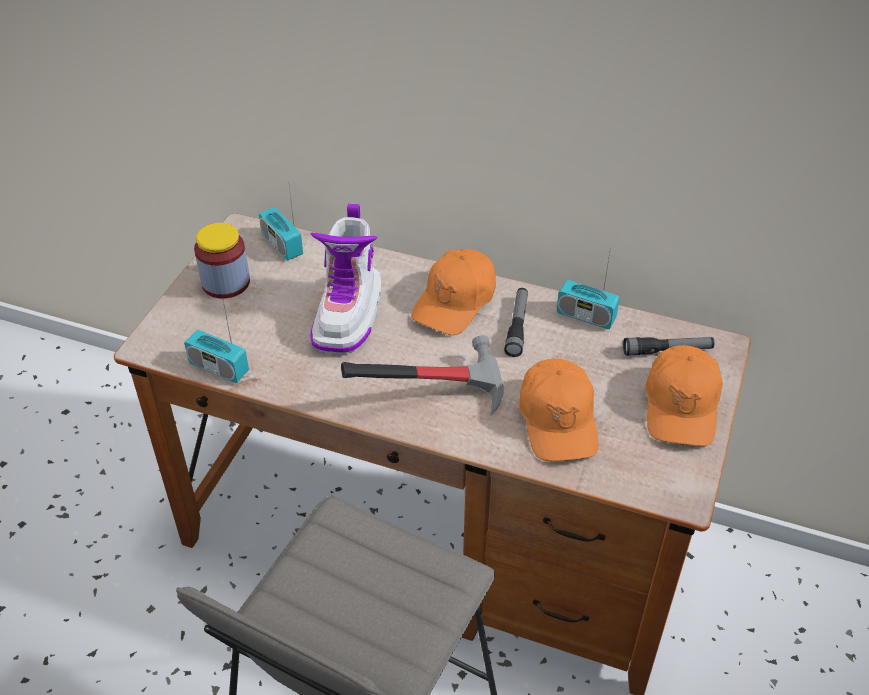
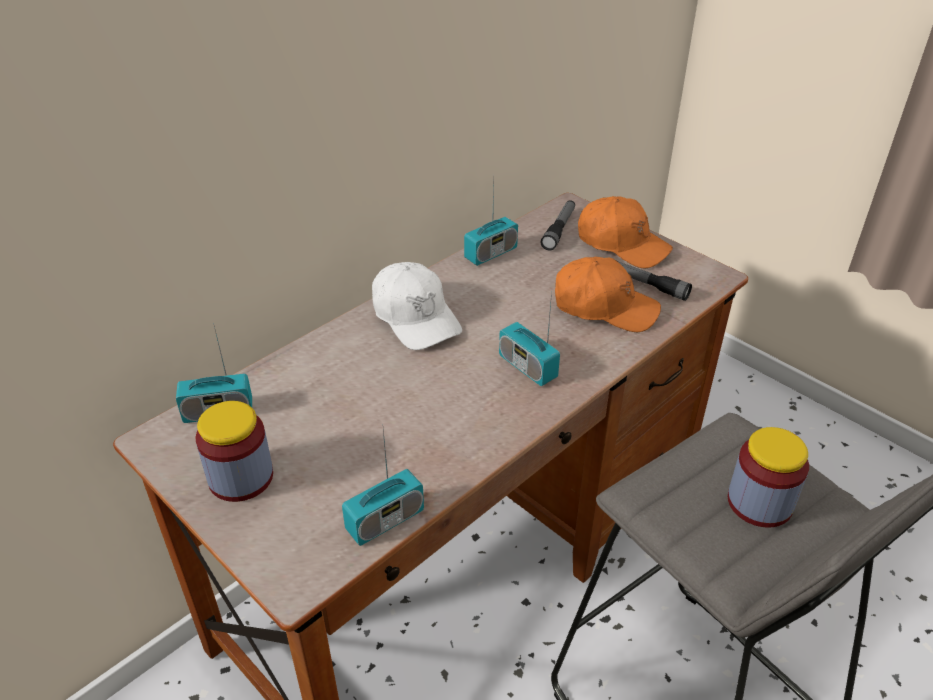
camera: 65 degrees left, 5 degrees down
(349, 315) = (378, 392): boot -> none
(365, 607) = (759, 503): none -> jar
(433, 392) = (527, 367): hammer -> radio
(455, 301) = (415, 317): orange cap -> white cap
(517, 326) = (476, 292): flashlight -> flashlight (647, 285)

